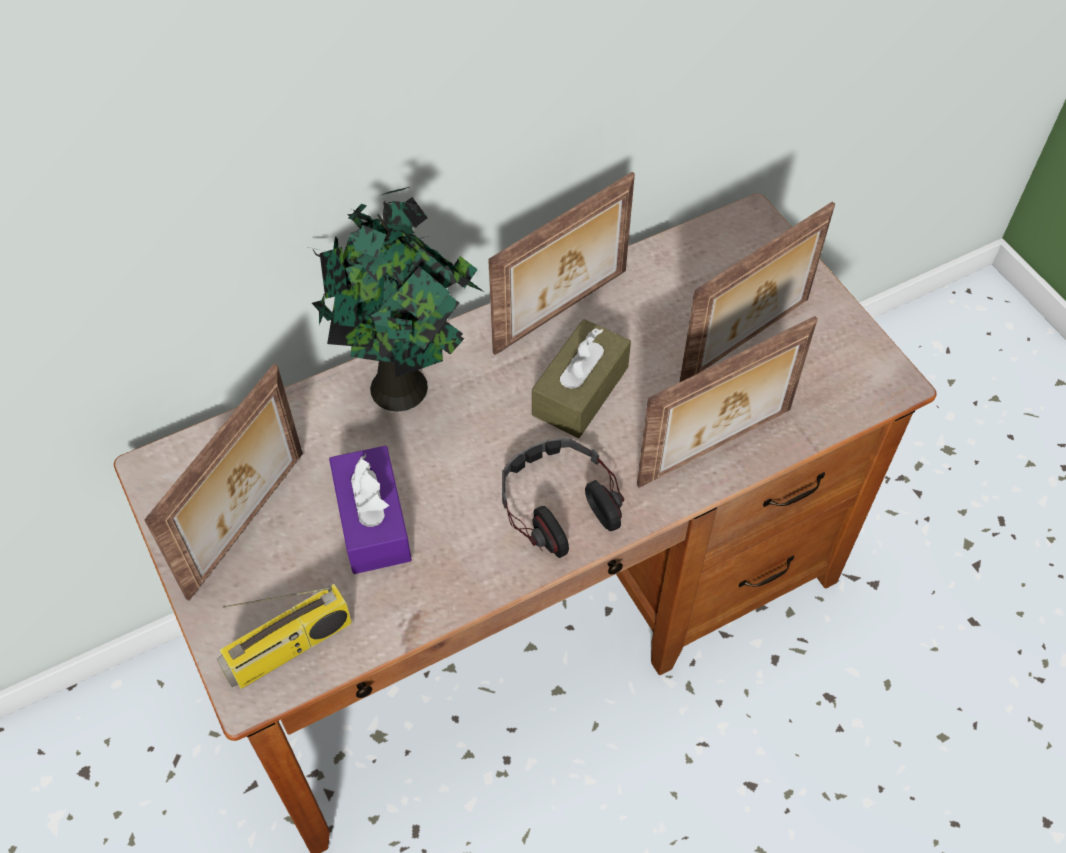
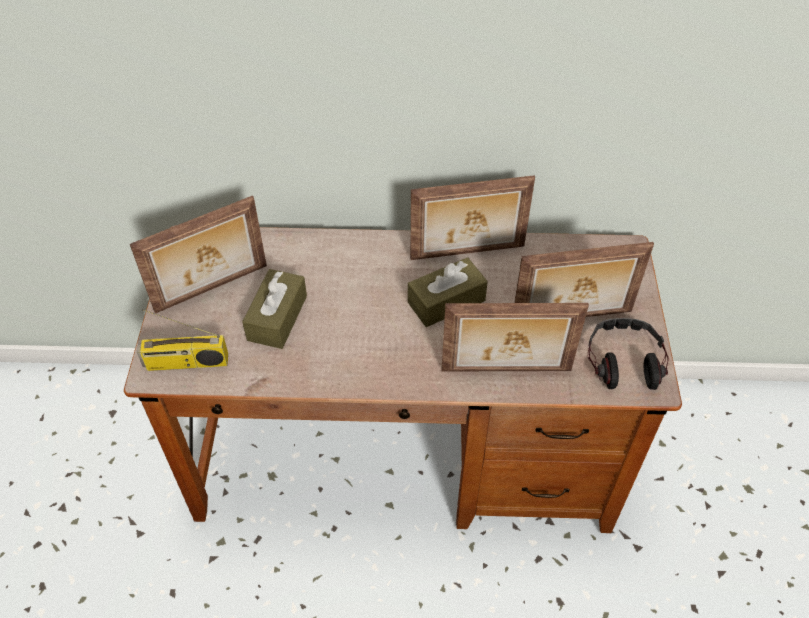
camera: 30 degrees right, 5 degrees down
(372, 521) = (277, 318): purple tissue box -> brown tissue box
(405, 388) = (346, 255): potted plant -> none
(559, 504) = (387, 358): headphones -> headphones (624, 360)

